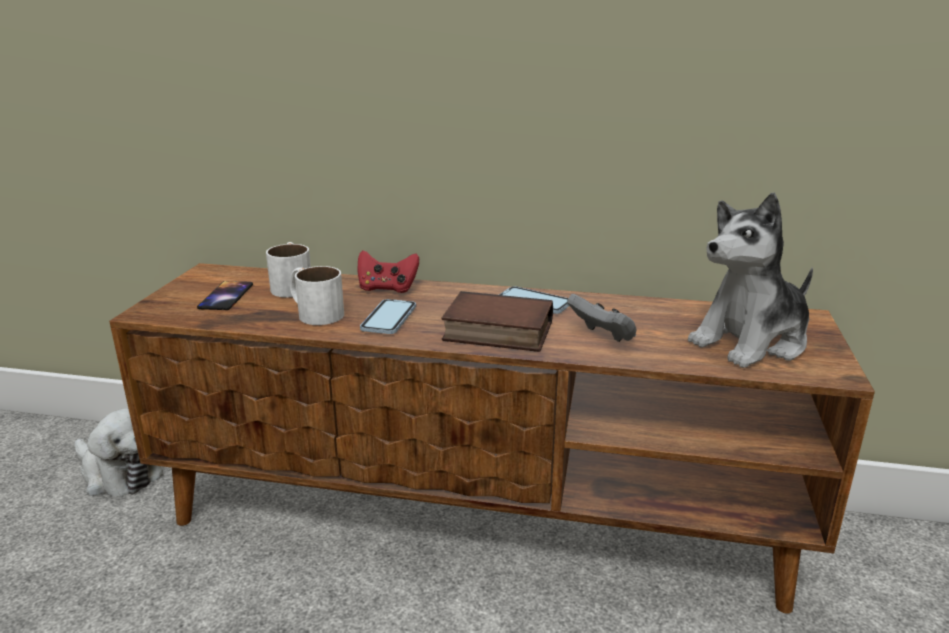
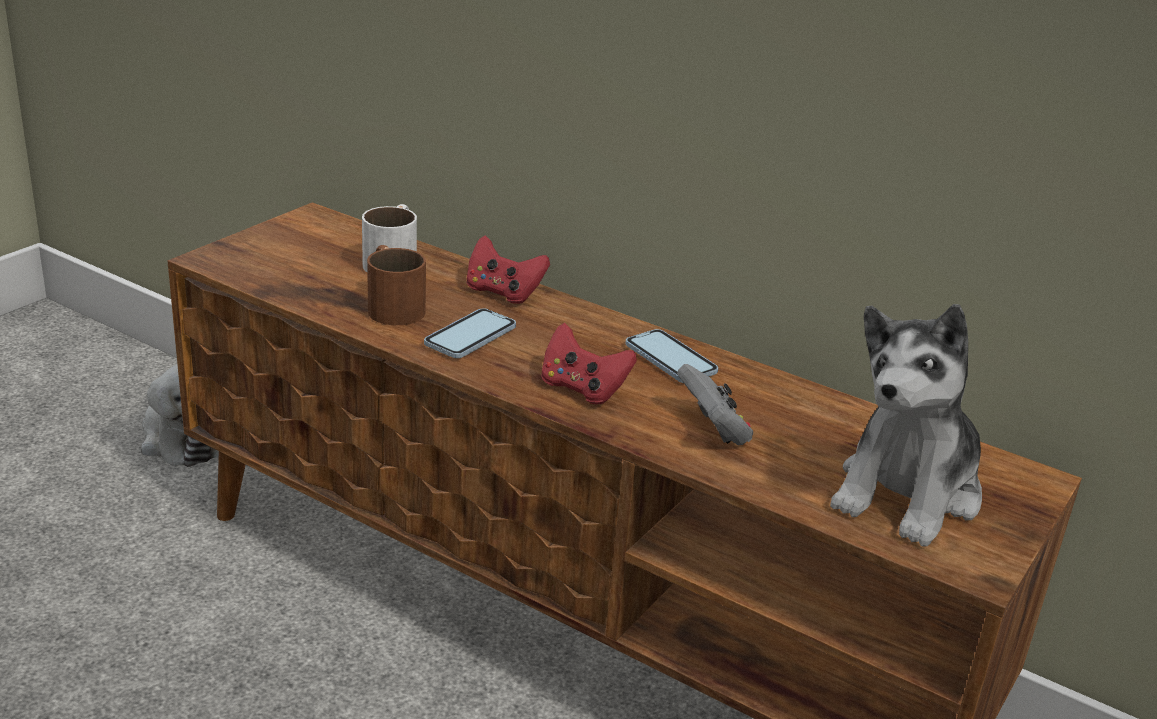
camera: 20 degrees right, 5 degrees up
(226, 296) = (309, 258): phone -> none
(314, 312) = (391, 305): white mug -> brown mug
(495, 332) = (582, 389): book -> red game controller
(751, 342) = (908, 493): plush toy -> plush toy turned 45 degrees counterclockwise

